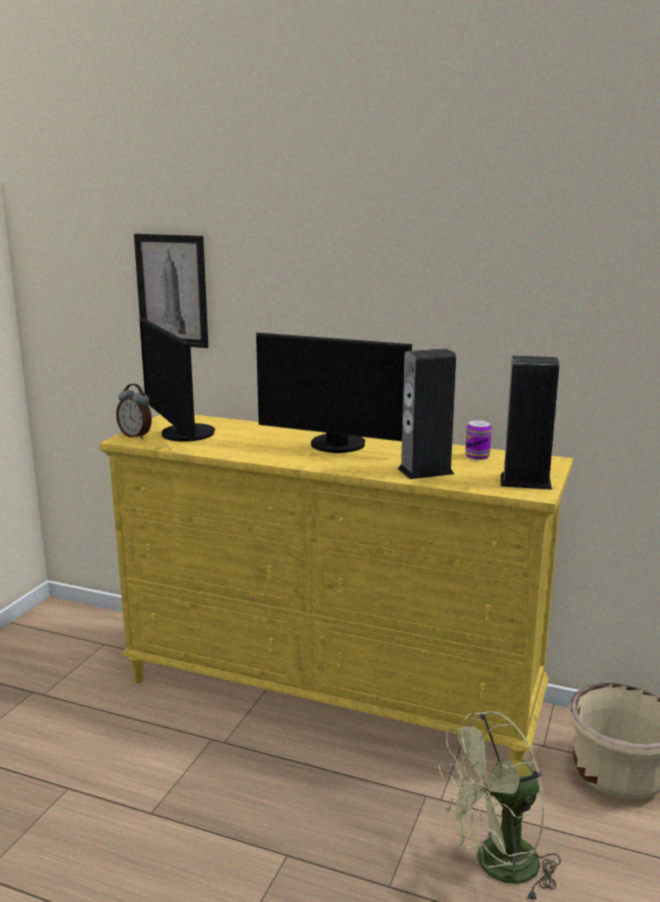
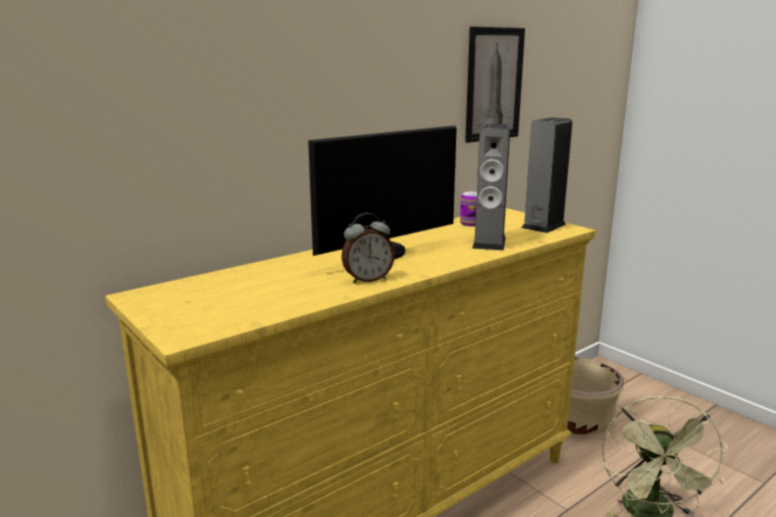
camera: 60 degrees left, 0 degrees up
(136, 436) = (181, 328): alarm clock -> alarm clock (367, 279)
(172, 290) = (90, 111): picture -> picture (494, 84)
(182, 434) = (224, 303): monitor -> none

